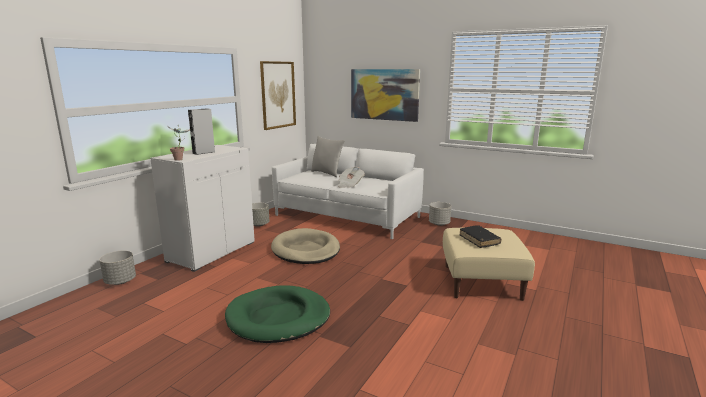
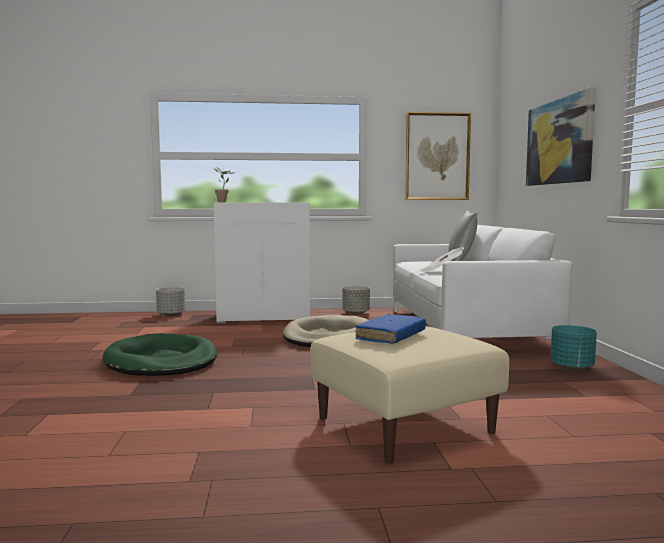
camera: 55 degrees right, 10 degrees down
(203, 152) = (262, 202): grey speaker -> none
(439, 224) = (572, 367): grey planter -> turquoise planter
(479, 240) = (391, 336): black book -> blue book

